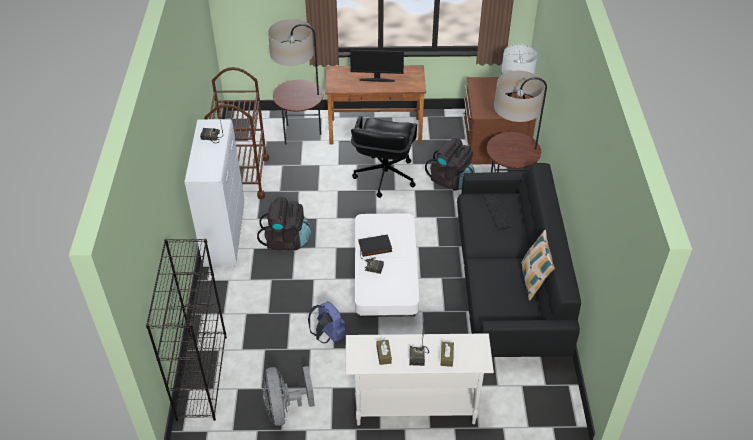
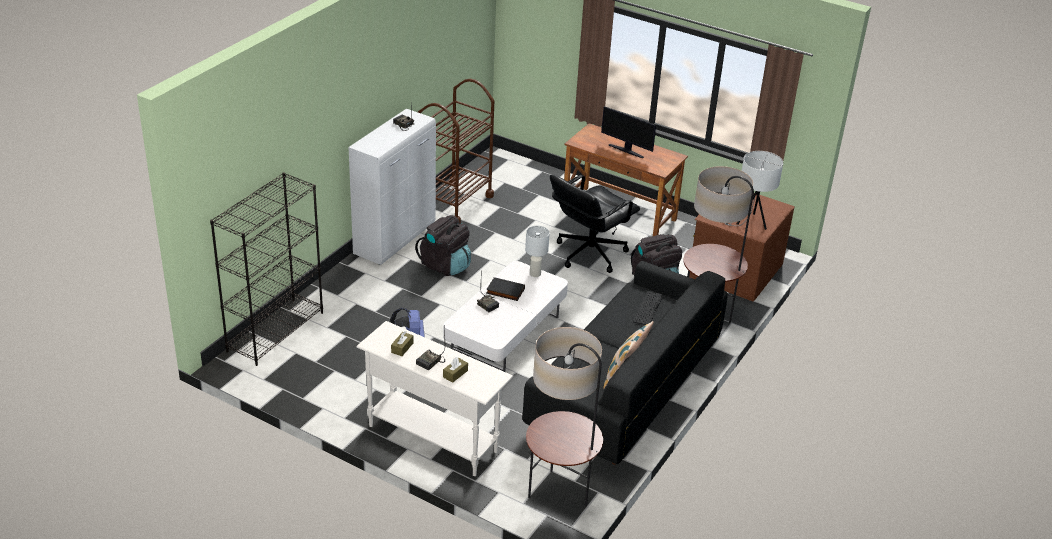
camera: 30 degrees right, 10 degrees down
(285, 408) = (320, 385): grey fan -> none
(301, 134) = (542, 189): floor lamp -> floor lamp (559, 493)
(382, 219) = (534, 274): none -> white table lamp

